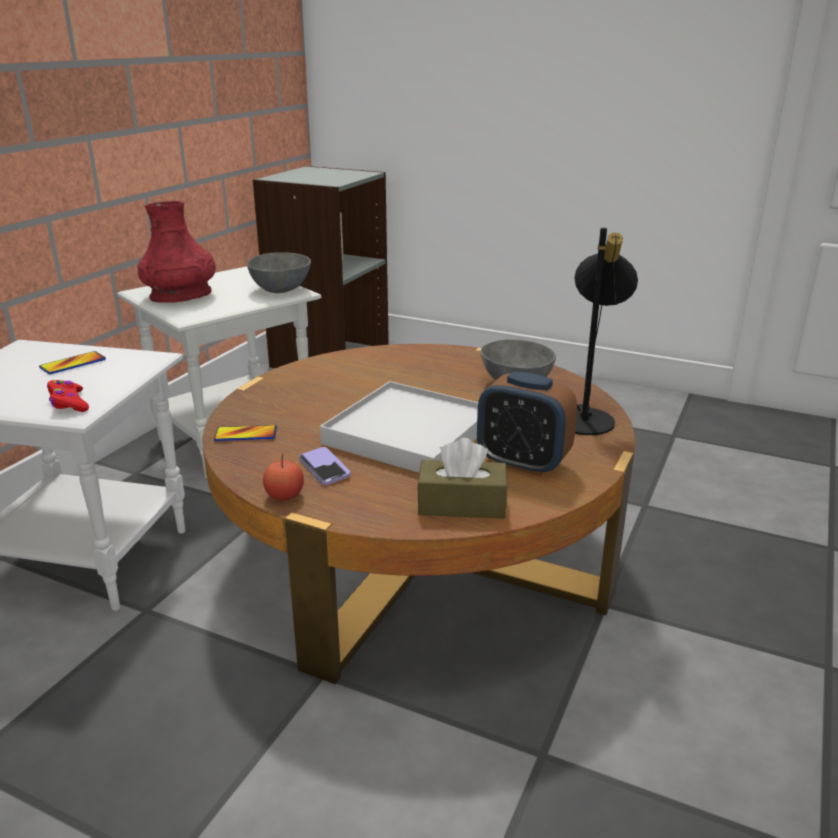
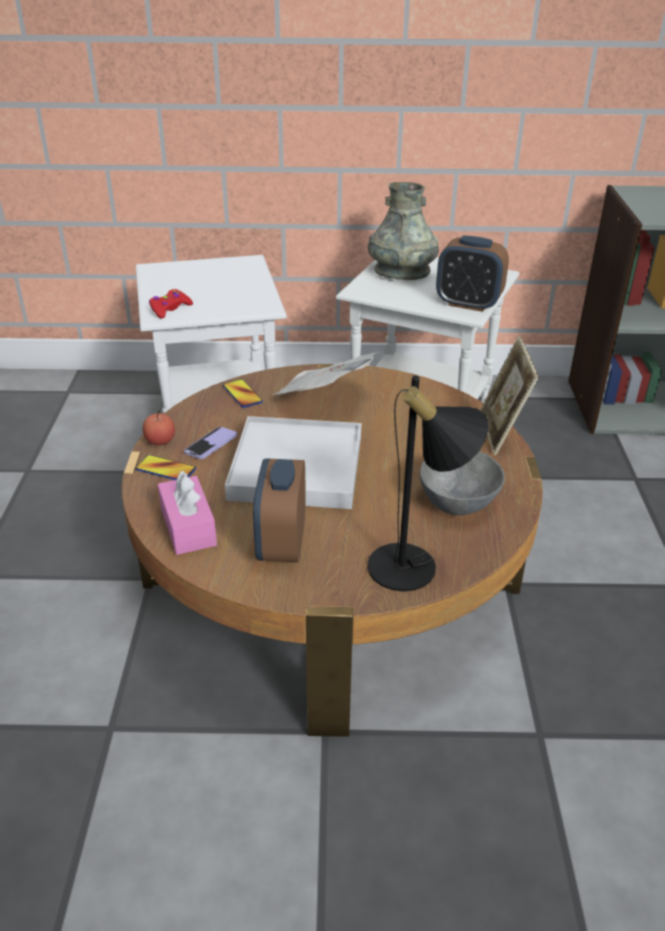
camera: 65 degrees right, 10 degrees up
(73, 364) = (232, 286): phone -> phone (165, 469)
(181, 296) = (402, 272): red vase -> grey vase
(281, 289) = (468, 304): grey bowl -> alarm clock
(305, 398) = (324, 398): none -> newspaper
(437, 349) = (501, 433): none -> picture frame
(462, 504) = (188, 527): brown tissue box -> pink tissue box

